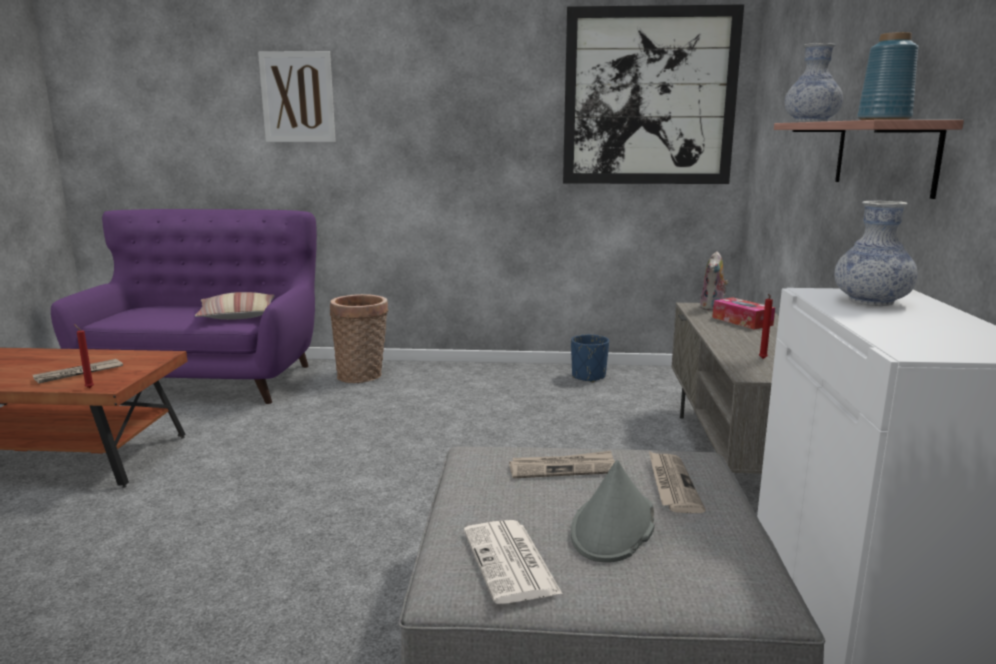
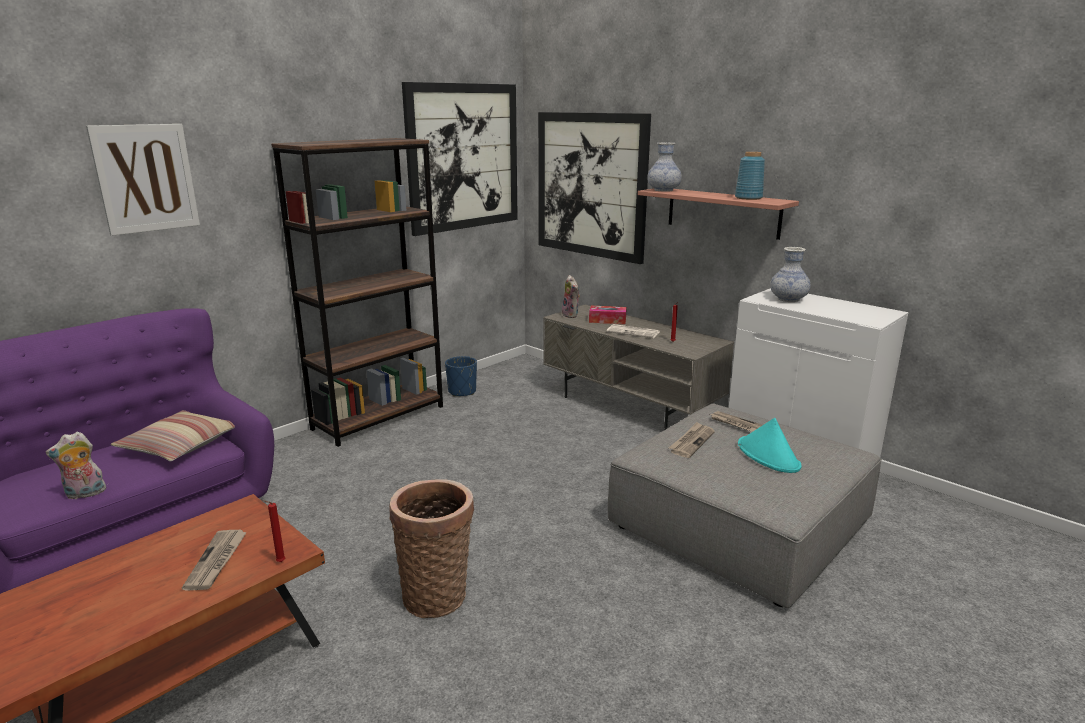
camera: 50 degrees left, 5 degrees up
(144, 322) = (84, 494): none -> plush toy
(362, 376) = (290, 461): basket -> basket (437, 594)
(479, 371) = (379, 417): none -> brown bookcase
(511, 562) = (780, 491): newspaper -> newspaper (634, 332)
(613, 527) = (768, 456): grey hat -> turquoise hat
(788, 131) = (591, 185): none -> picture

